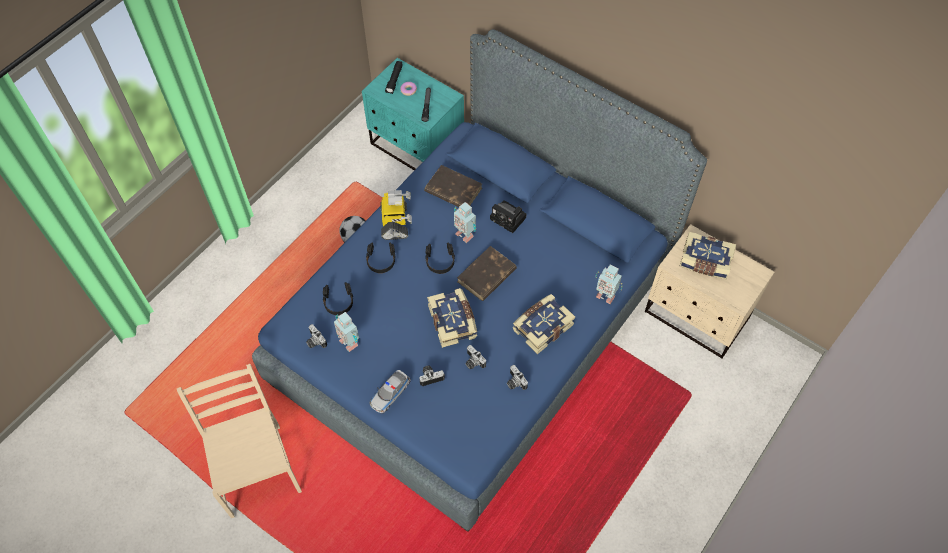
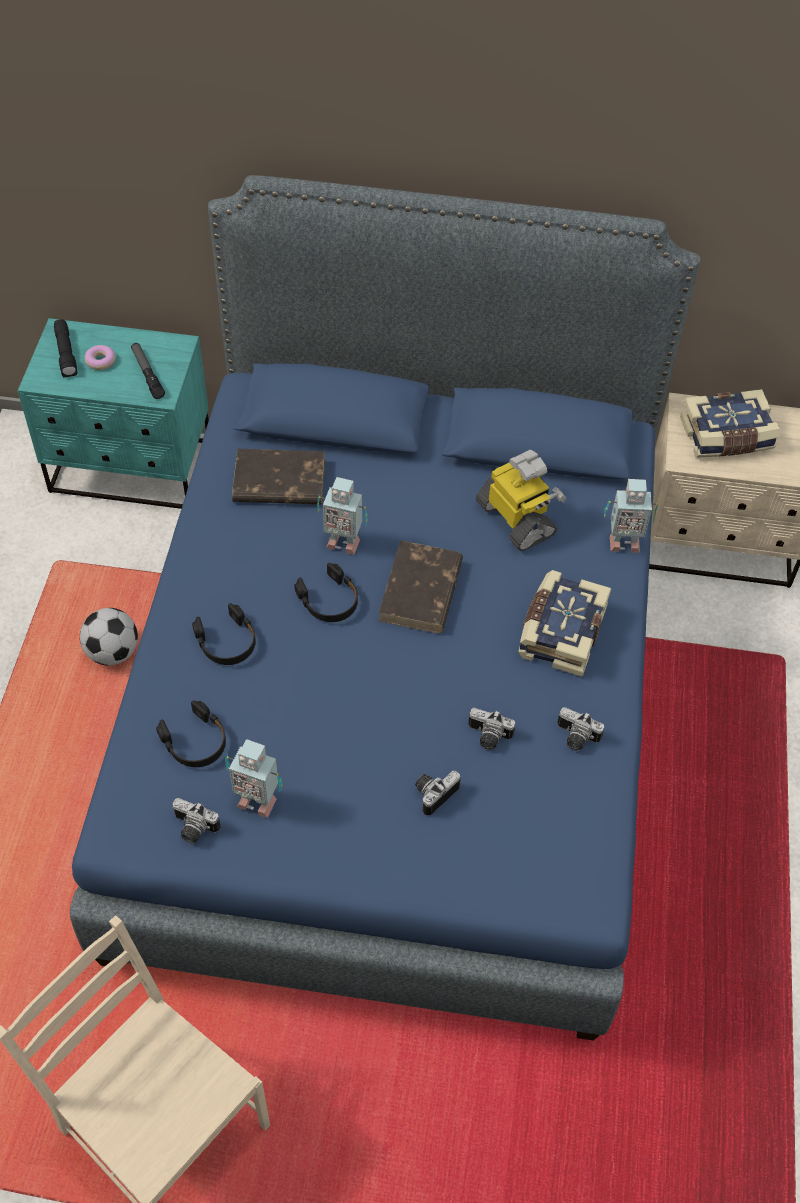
camera: 30 degrees left, 5 degrees down
(390, 393) = (383, 854): toy car -> none
(395, 222) = (213, 571): toy robot -> toy robot (517, 519)
(453, 321) = (414, 687): book -> none
(509, 219) = (399, 490): camera -> none

